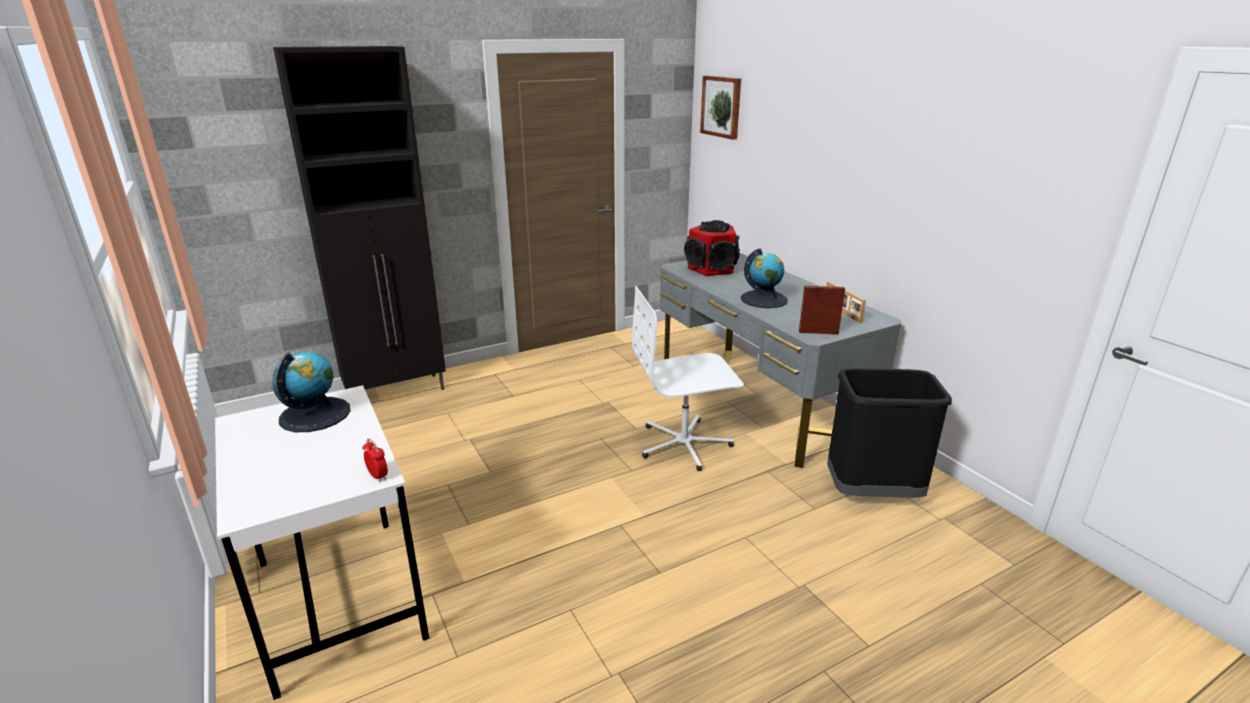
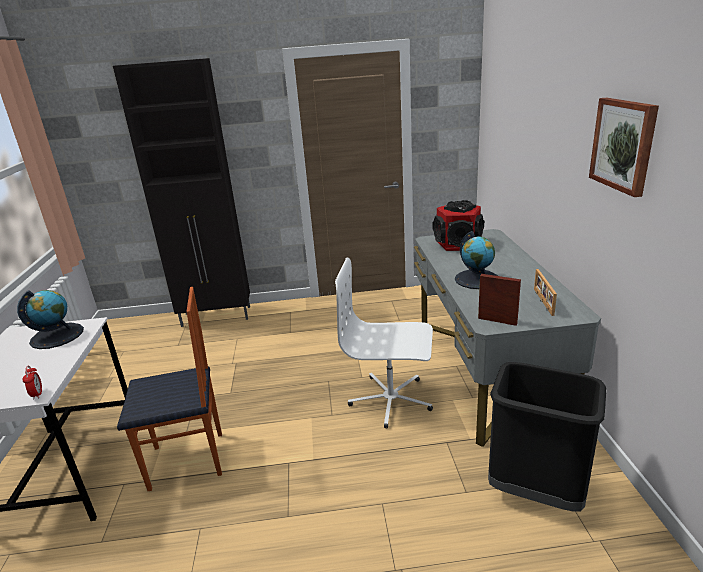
camera: 25 degrees right, 0 degrees up
(498, 551) = (188, 461): none -> chair
(721, 106) = (495, 95): picture -> picture (623, 145)

